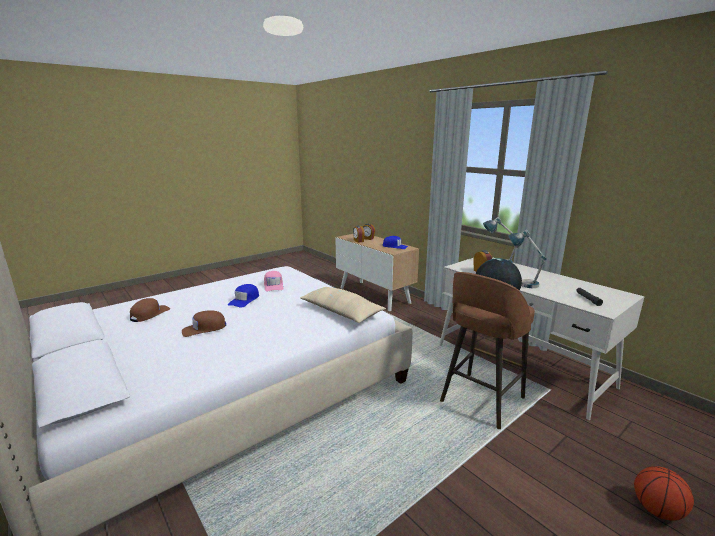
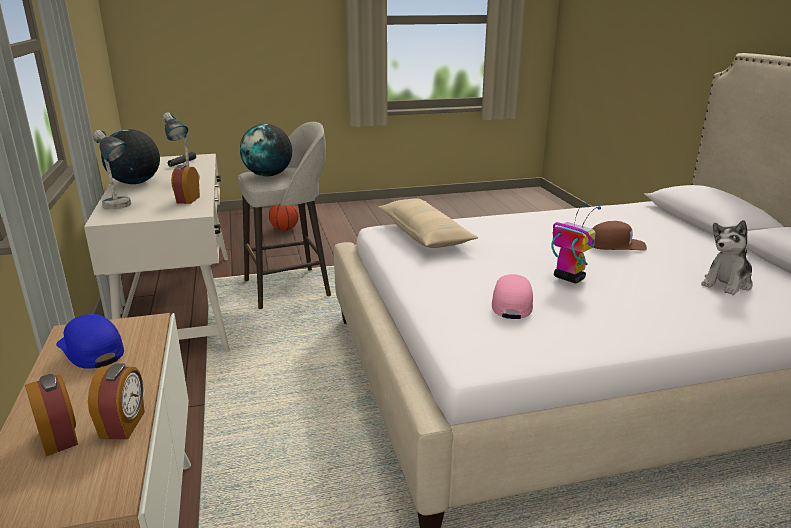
camera: 155 degrees left, 5 degrees up
(149, 314) = (727, 283): brown cap -> plush toy
(244, 300) = (568, 278): blue cap -> toy robot
(480, 400) = (290, 287): brown stool -> grey stool
(546, 277) = (135, 183): none -> globe

